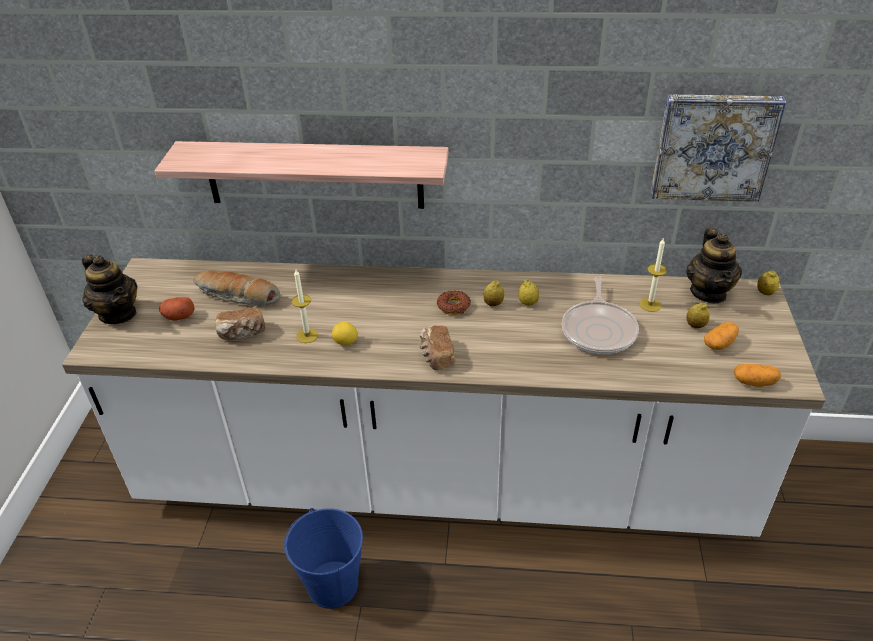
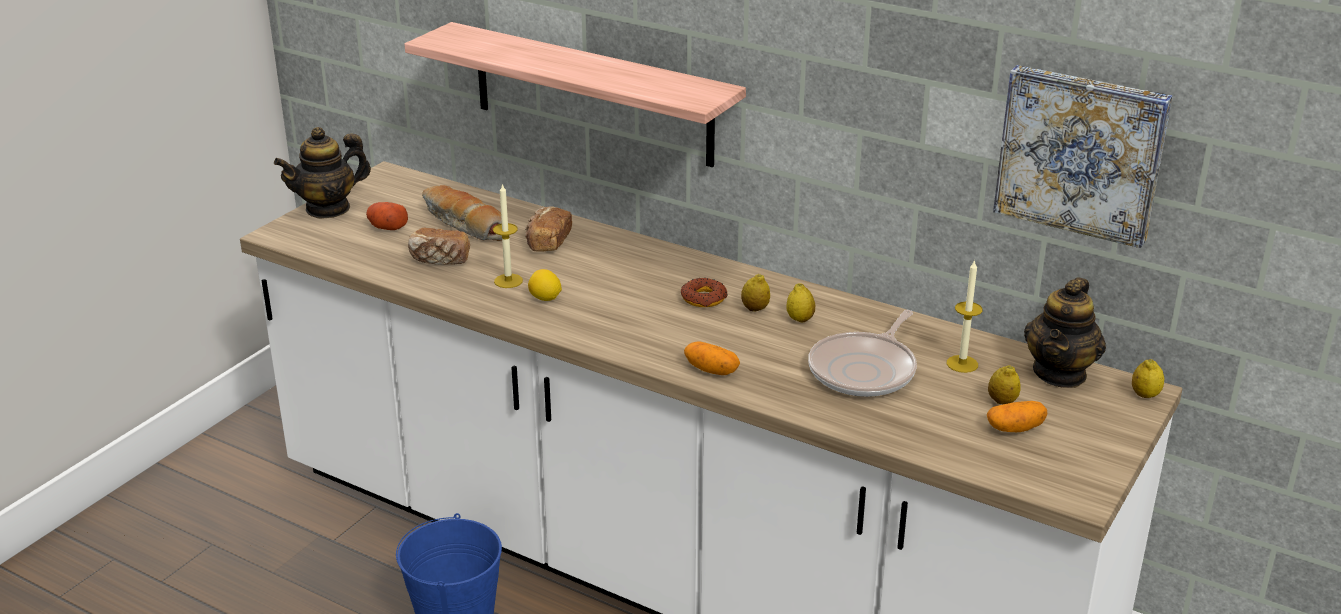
camera: 25 degrees right, 10 degrees down
(118, 314) = (328, 208): teapot -> teapot turned 75 degrees clockwise
(436, 356) = (636, 340): bread -> bread (547, 242)
(754, 382) = (1020, 479): potato -> potato (711, 370)

